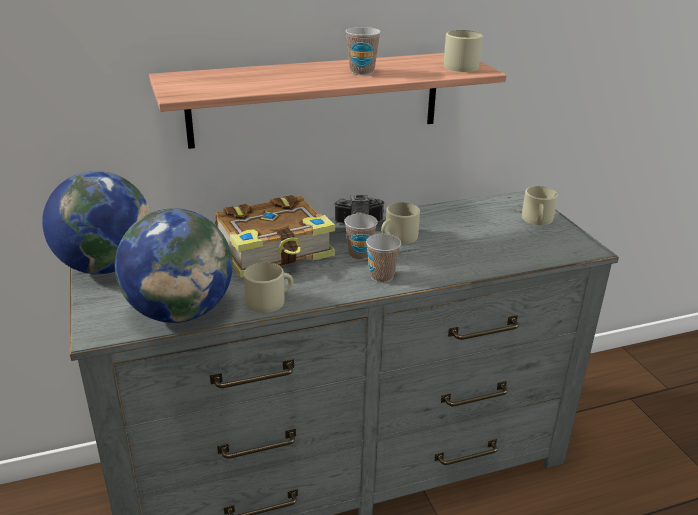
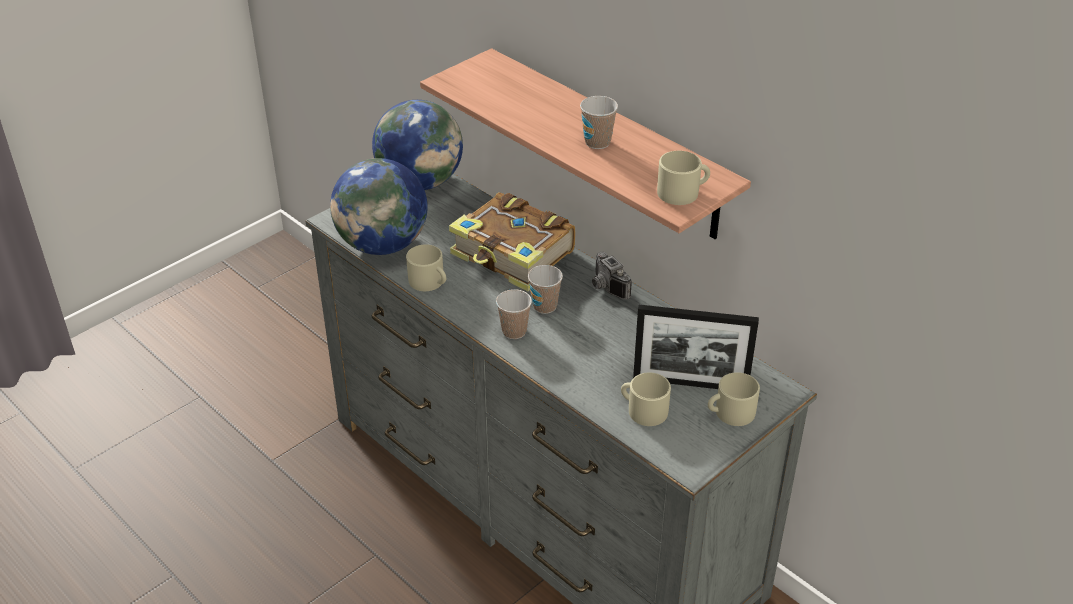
camera: 65 degrees right, 10 degrees up
(398, 237) = (599, 320): beige mug -> beige mug (643, 410)
(497, 224) = (690, 383): none -> picture frame

